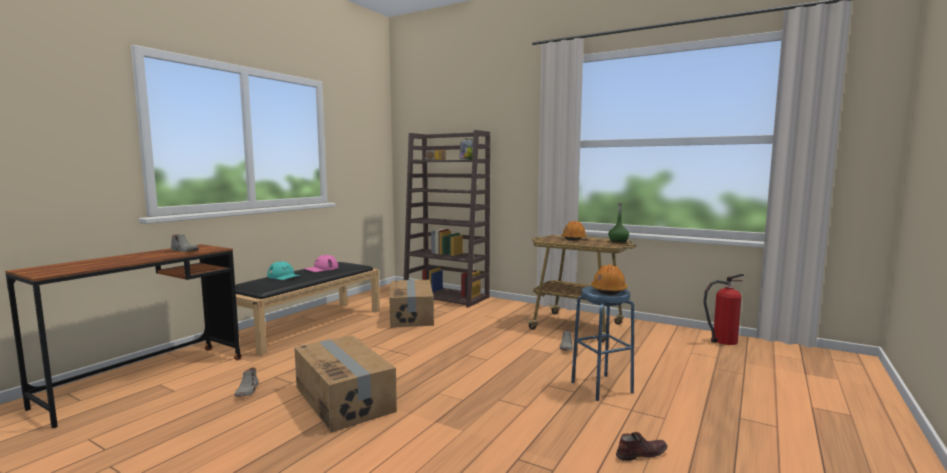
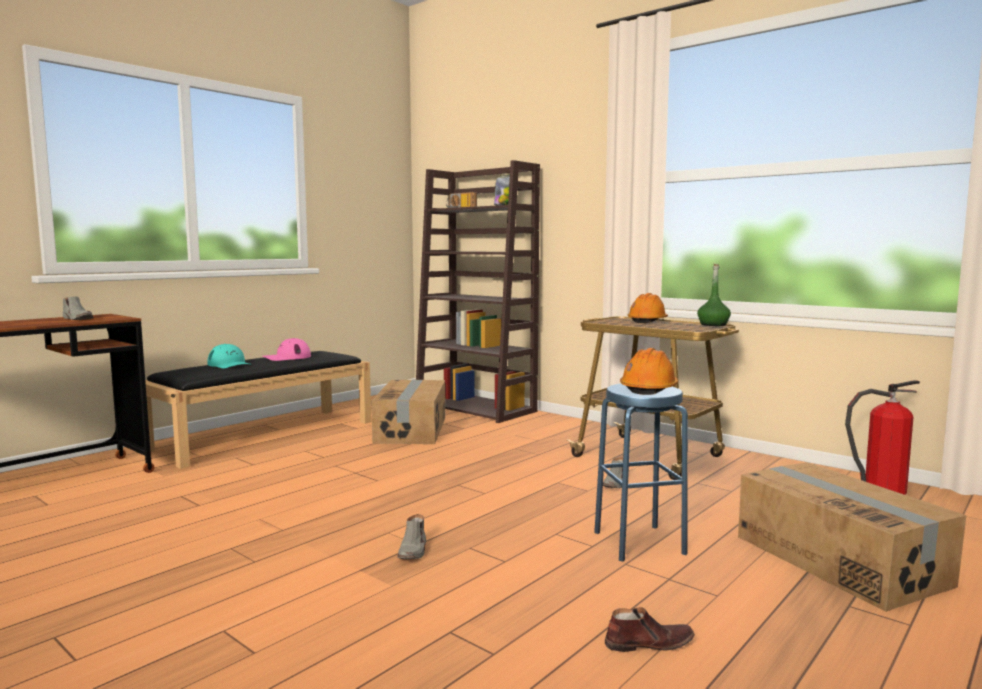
camera: 10 degrees right, 0 degrees up
(247, 391) = (136, 511): grey shoe -> grey shoe (413, 551)
(344, 398) = (254, 530): cardboard box -> cardboard box (839, 559)

